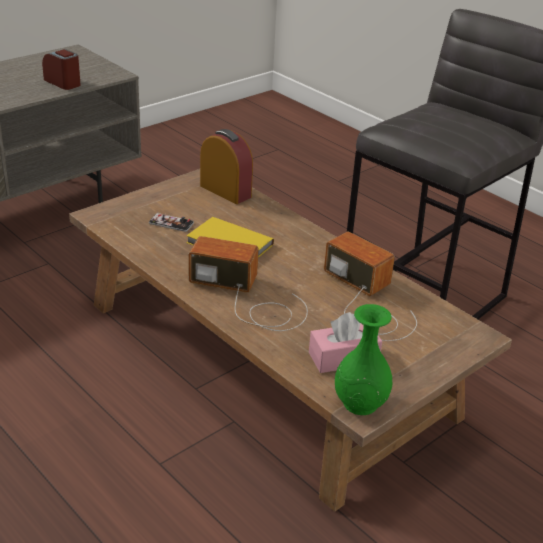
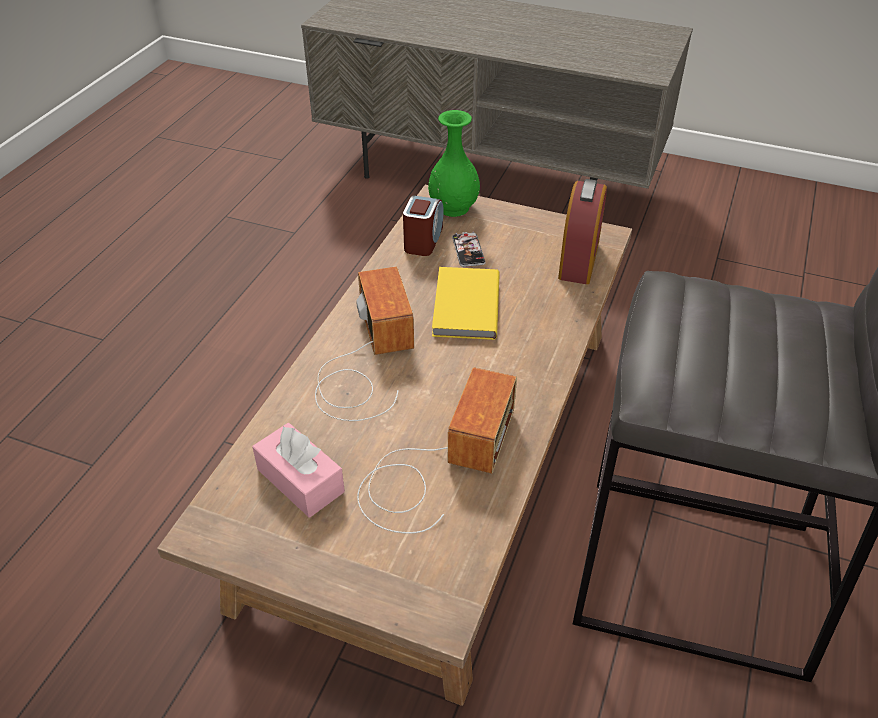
camera: 65 degrees right, 10 degrees up
(63, 82) = (585, 56): alarm clock -> alarm clock (423, 240)
(359, 403) = (219, 524): green vase -> green vase (454, 207)

